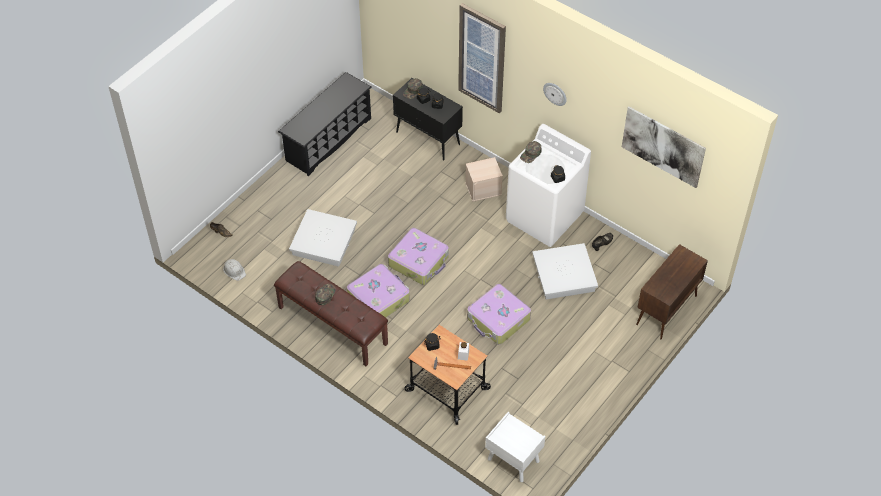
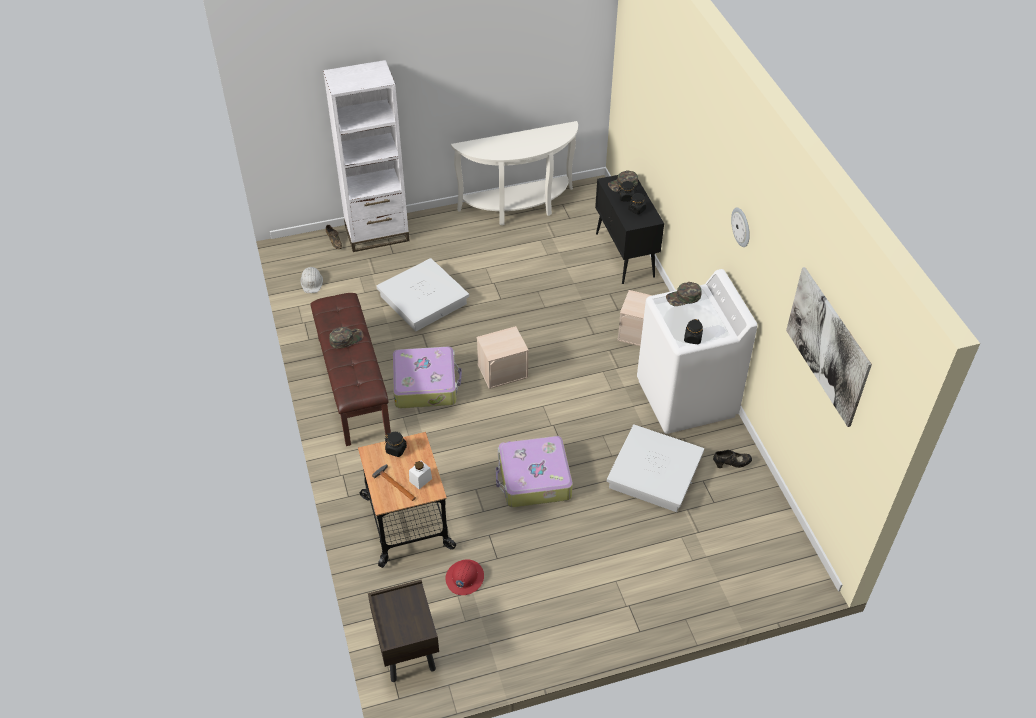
camera: 35 degrees right, 5 degrees down
(246, 211) = (377, 234): none -> white bookcase
(328, 139) = (519, 208): black shoe rack -> white console table
(419, 261) = (503, 370): suitcase -> beige storage box
(482, 58) = (690, 156): picture -> none
(509, 401) = (464, 578): none -> red hard hat
(512, 460) = (406, 648): white nightstand -> brown nightstand
(666, 311) = (749, 586): brown cabinet -> none

